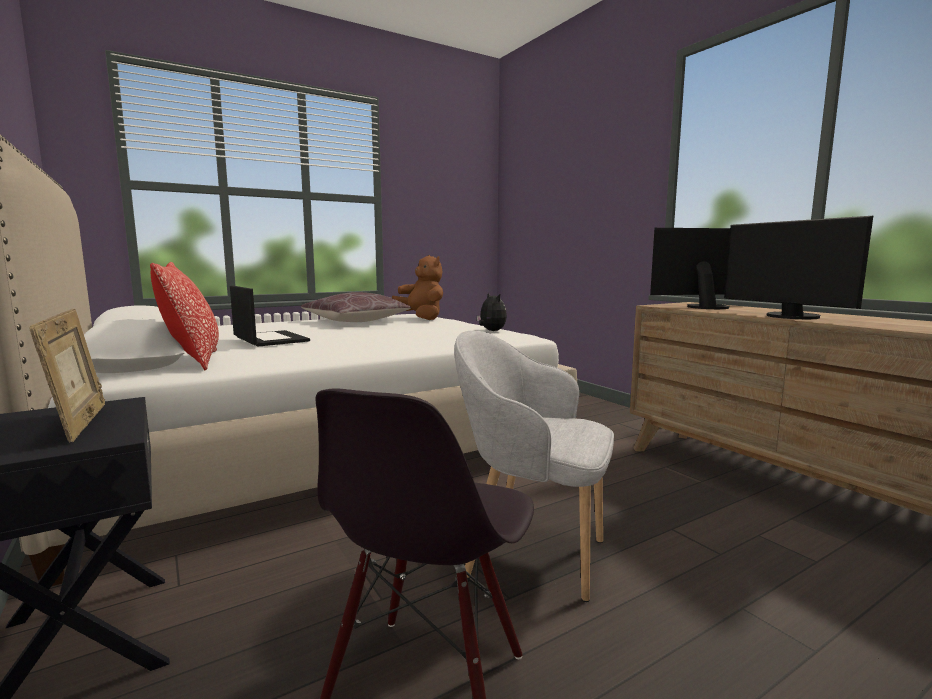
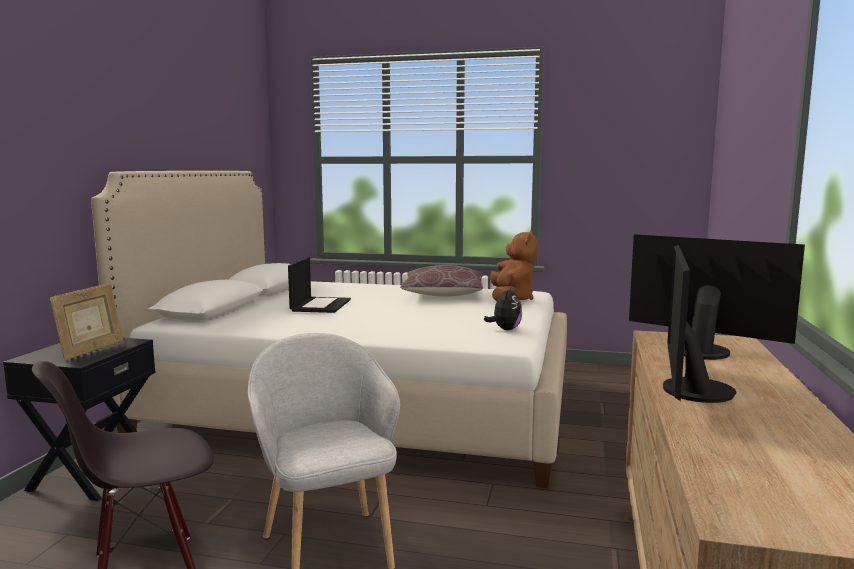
camera: 45 degrees right, 0 degrees up
(193, 361) = (230, 317): pillow -> none

